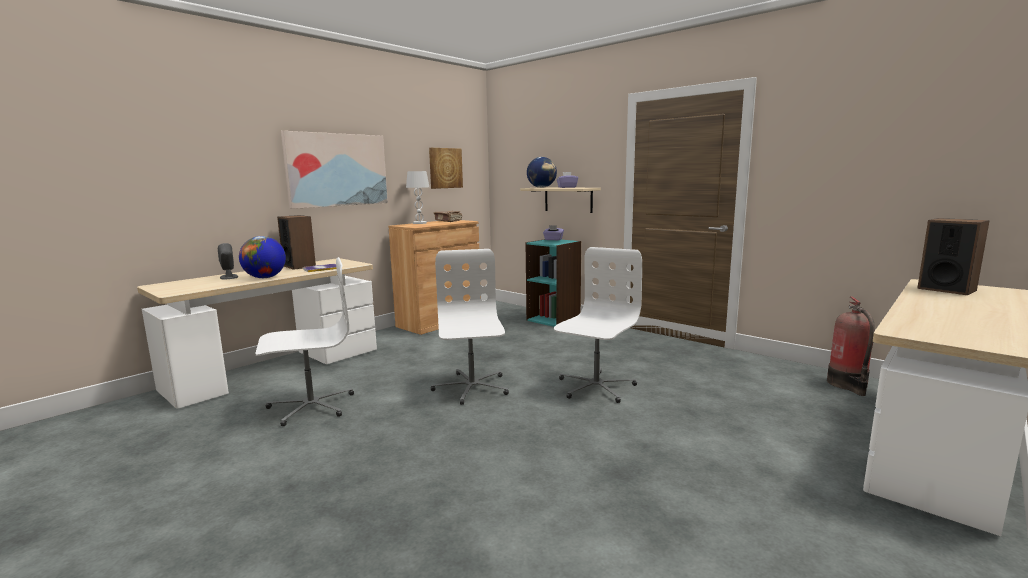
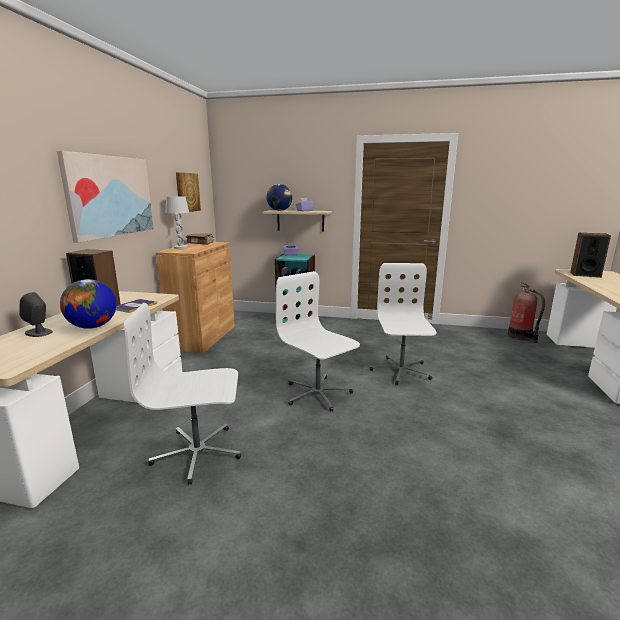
camera: 30 degrees left, 5 degrees up
(311, 406) = (198, 453): white office chair -> white office chair turned 135 degrees counterclockwise

